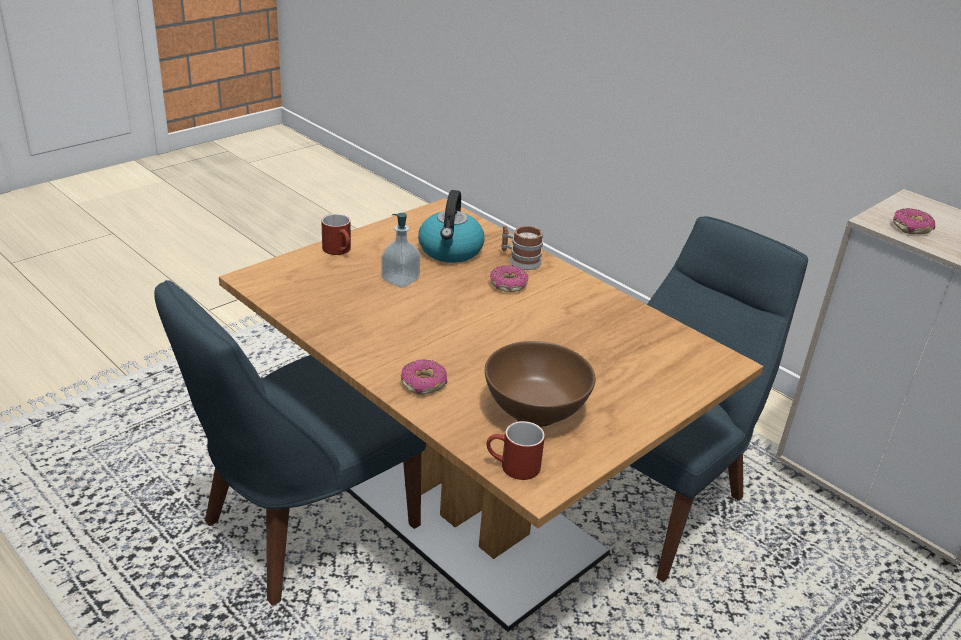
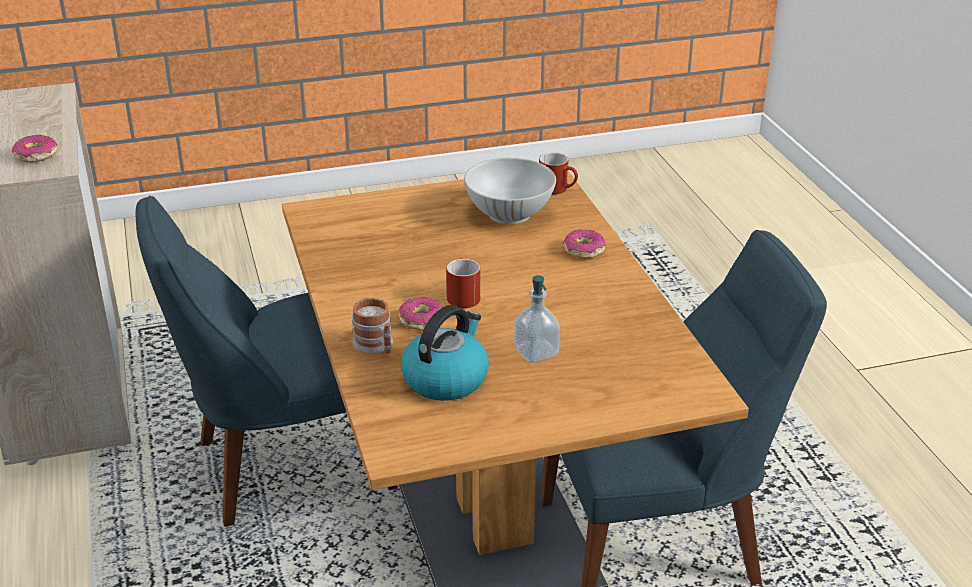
camera: 150 degrees left, 0 degrees up
(340, 250) = (584, 411): red mug -> red mug (461, 295)
(535, 411) = (509, 214): brown bowl -> white bowl

